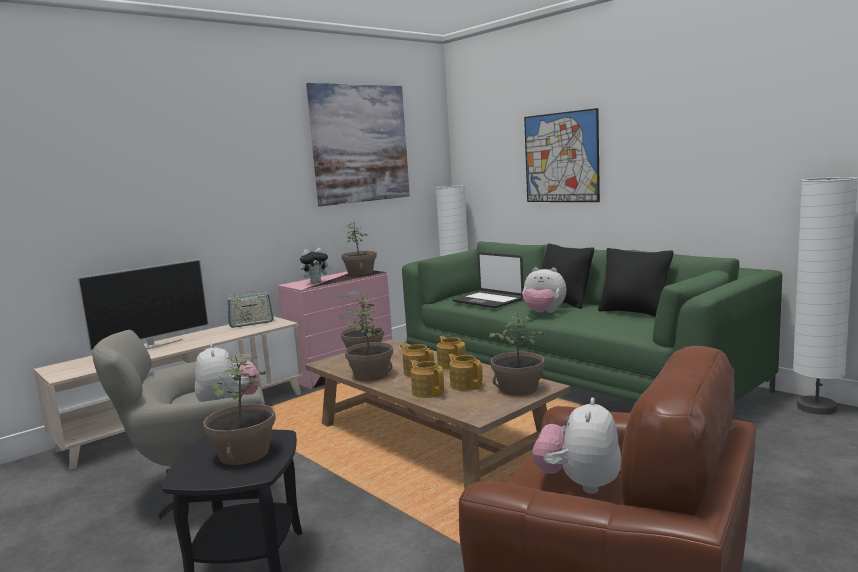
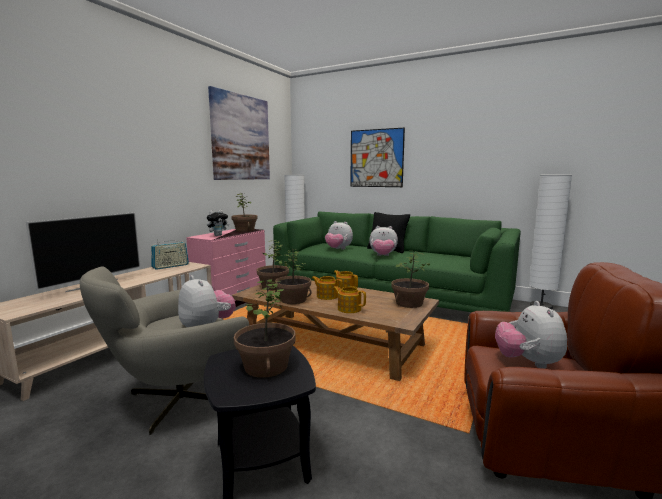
camera: 20 degrees left, 0 degrees up
(465, 385) = (370, 303): teapot -> none
(488, 301) = (338, 249): laptop -> plush toy
(634, 313) = (439, 255): black pillow -> none

